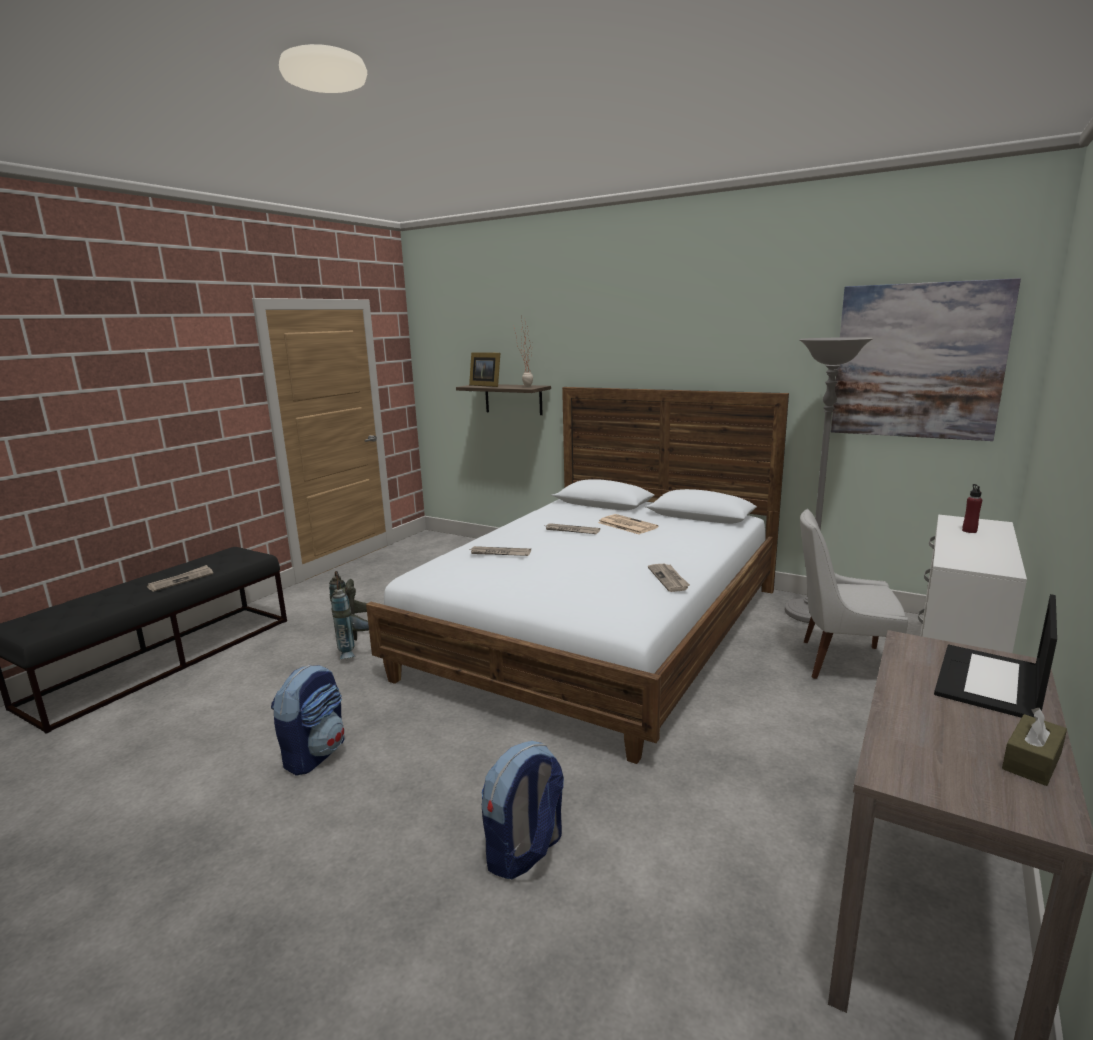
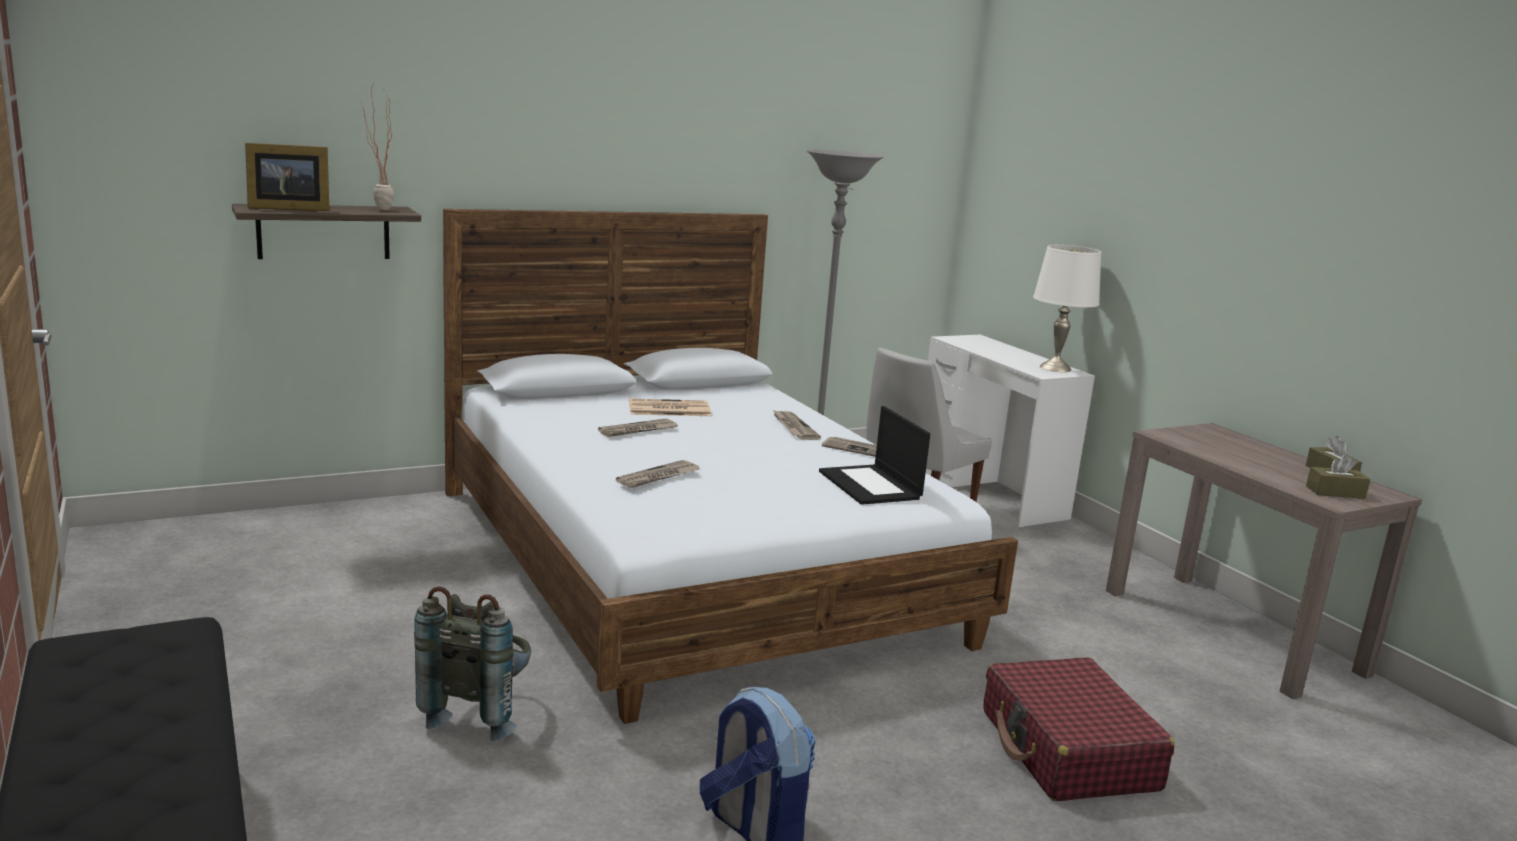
camera: 60 degrees left, 0 degrees up
(181, 580) = (169, 723): newspaper -> newspaper (793, 427)
(525, 852) = (1068, 750): backpack -> red suitcase
(917, 361) = (876, 178): picture -> none
(943, 772) = (1335, 492): none -> brown tissue box
(969, 531) = (983, 346): red bottle -> none
(990, 682) = (1233, 443): laptop -> laptop (871, 485)
(992, 562) = (1054, 368): none -> white table lamp

